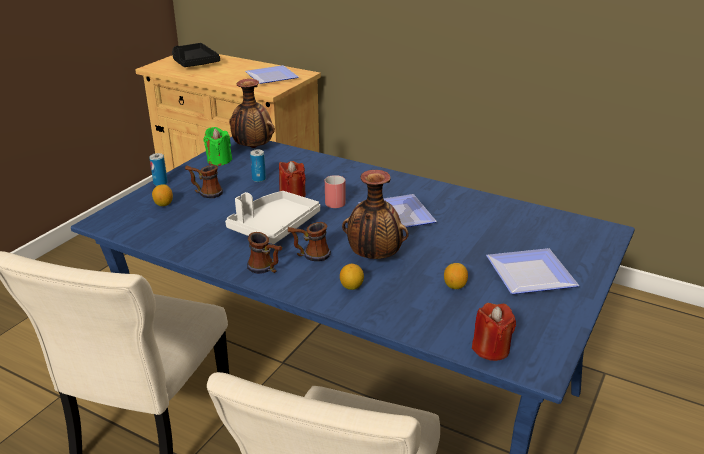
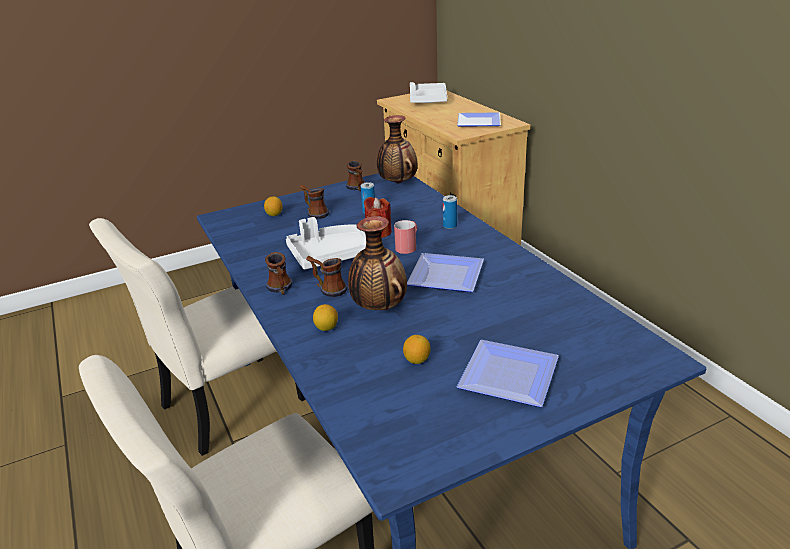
camera: 35 degrees right, 0 degrees up
(160, 183) = (292, 197): can -> can (450, 226)
(194, 63) = (428, 100): black tray -> white tray
(219, 160) = (357, 188): green candle -> mug
(491, 349) = (374, 434): red candle -> none

